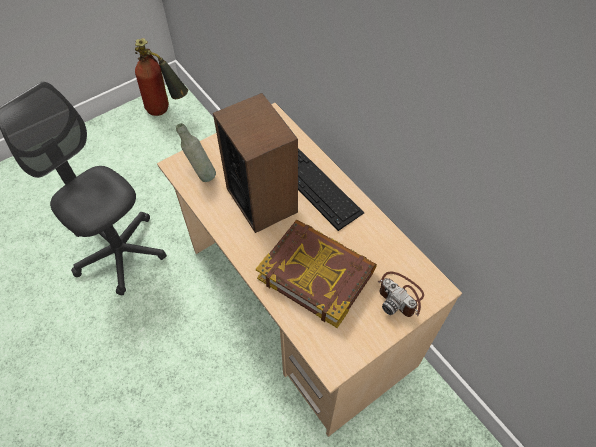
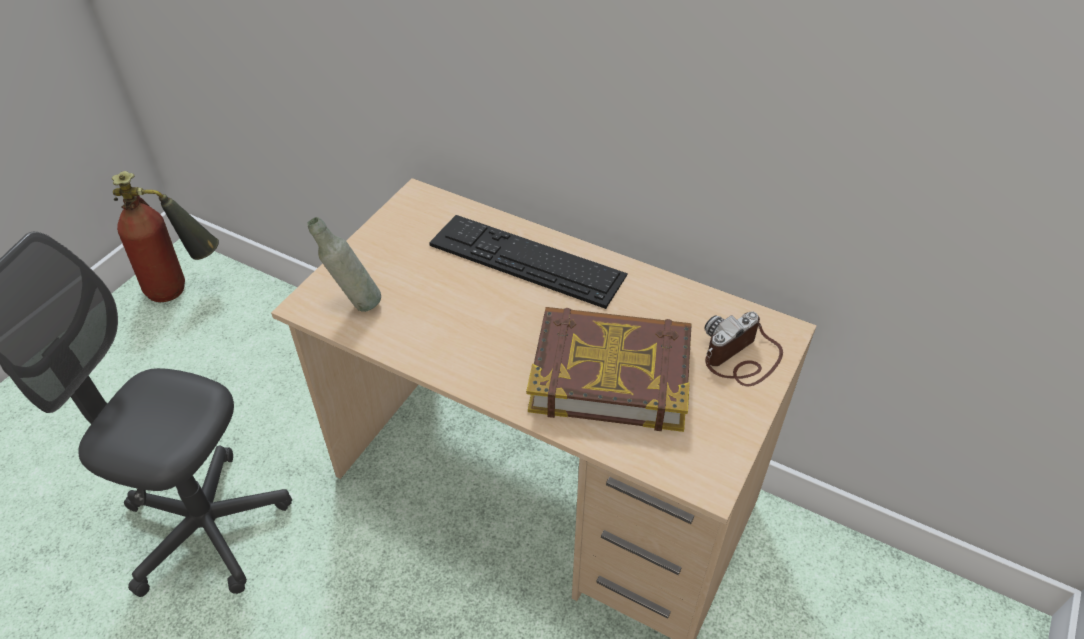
camera: 25 degrees left, 10 degrees down
(262, 199) = (470, 306): speaker -> none
(400, 296) = (741, 358): camera -> camera turned 120 degrees clockwise

